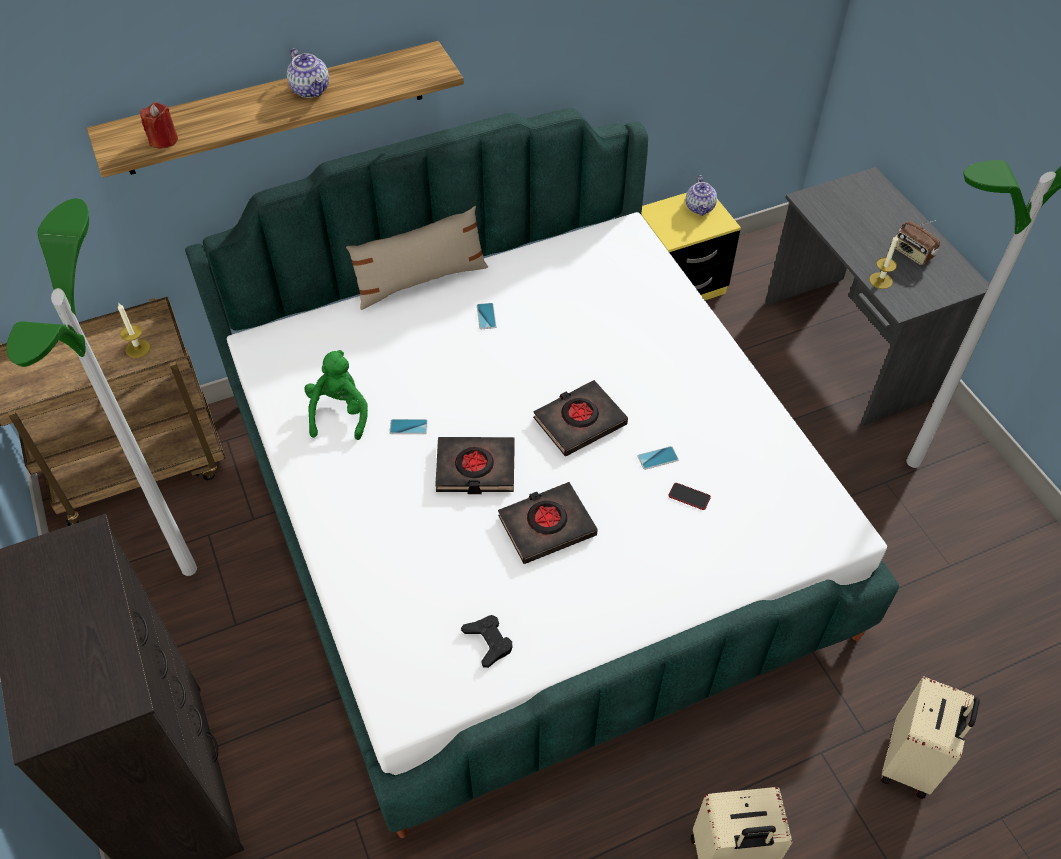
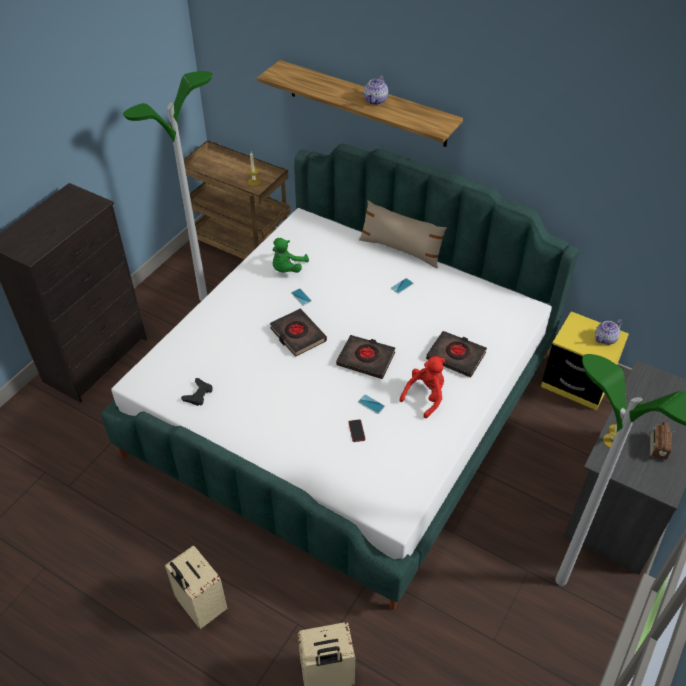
camera: 55 degrees right, 5 degrees down
(163, 140) = (294, 81): red candle -> none
(339, 413) = (287, 269): green plush toy -> green plush toy turned 150 degrees clockwise
(547, 526) = (285, 381): black book -> black book (456, 356)
(685, 399) = (425, 396): none -> red plush toy

